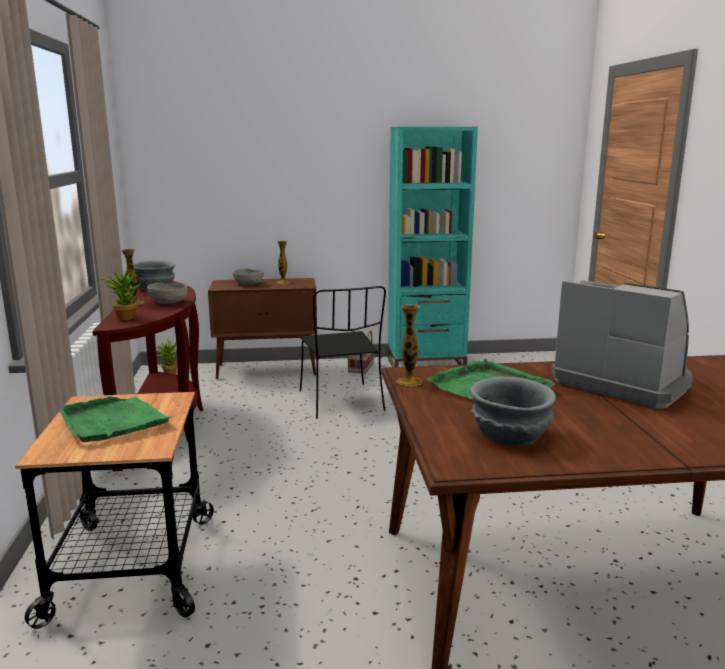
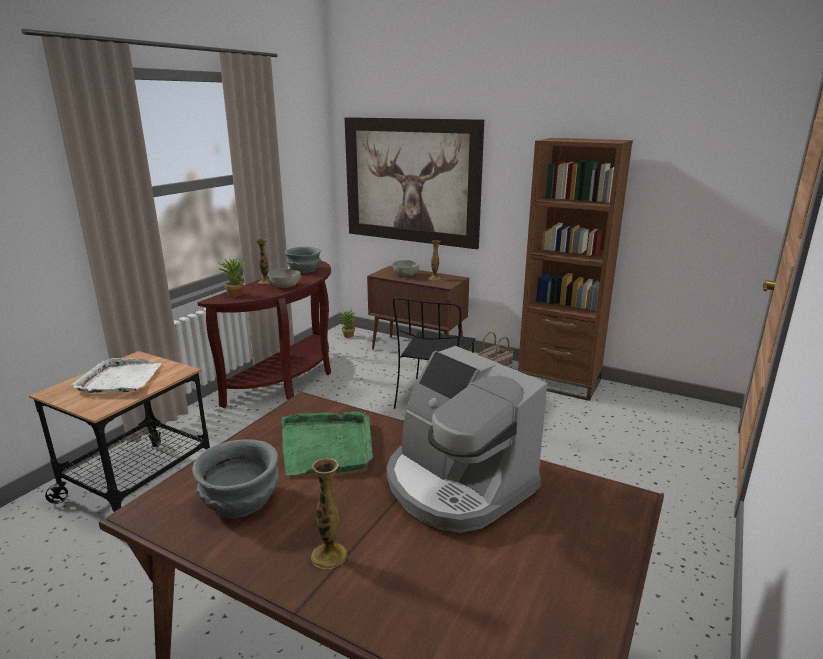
camera: 35 degrees right, 5 degrees up
(113, 422) = (120, 379): green tray -> white tray
(235, 180) = (411, 181): none -> picture
(409, 381) = (286, 413): vase -> vase (329, 555)
(426, 364) = (558, 382): turquoise bookcase -> brown bookcase
(622, 382) = (457, 484): coffee machine -> coffee machine turned 150 degrees clockwise

